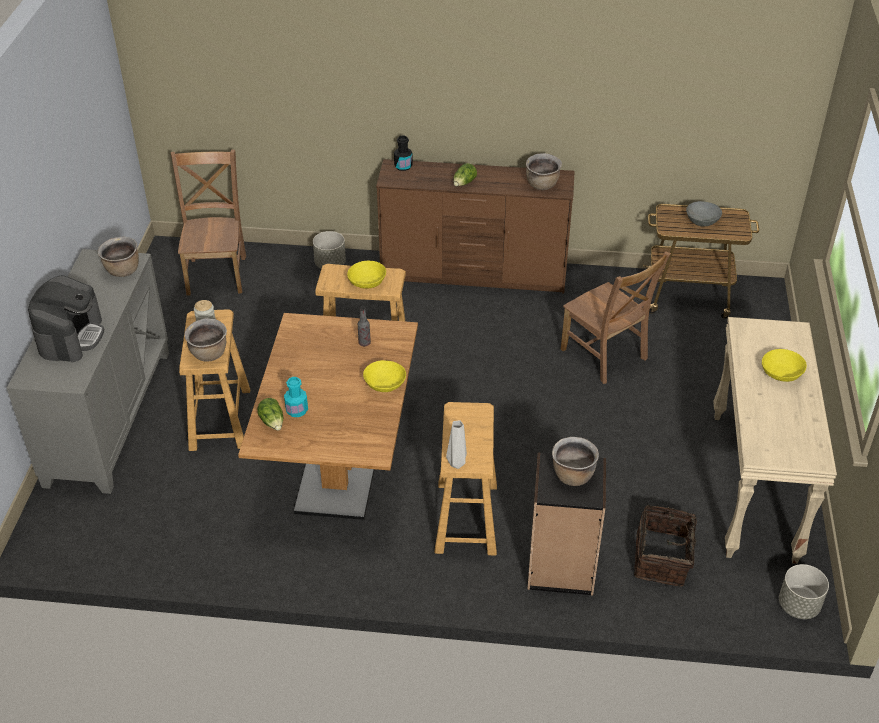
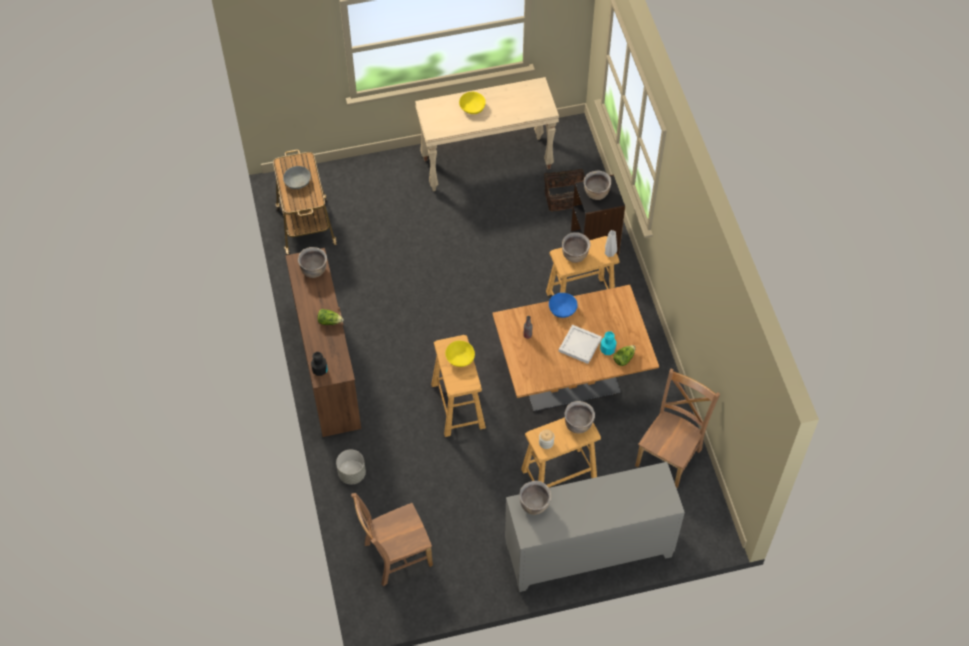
camera: 110 degrees left, 15 degrees up
(71, 336) = (619, 500): coffee machine -> none
(321, 386) = (579, 344): none -> white tray
(384, 385) = (562, 310): yellow bowl -> blue bowl
(471, 426) = (575, 256): none -> brown cooking pot
(605, 356) = (395, 261): brown chair -> brown chair (670, 455)
(799, 606) = (569, 133): grey planter -> none

